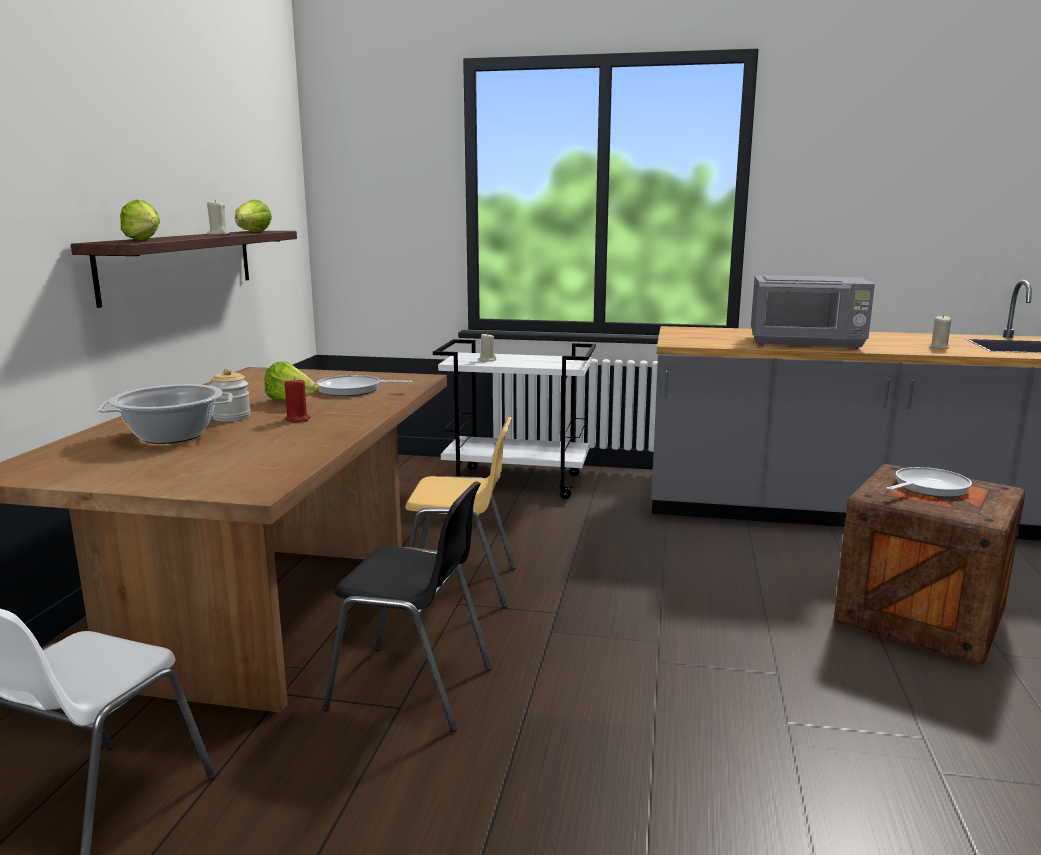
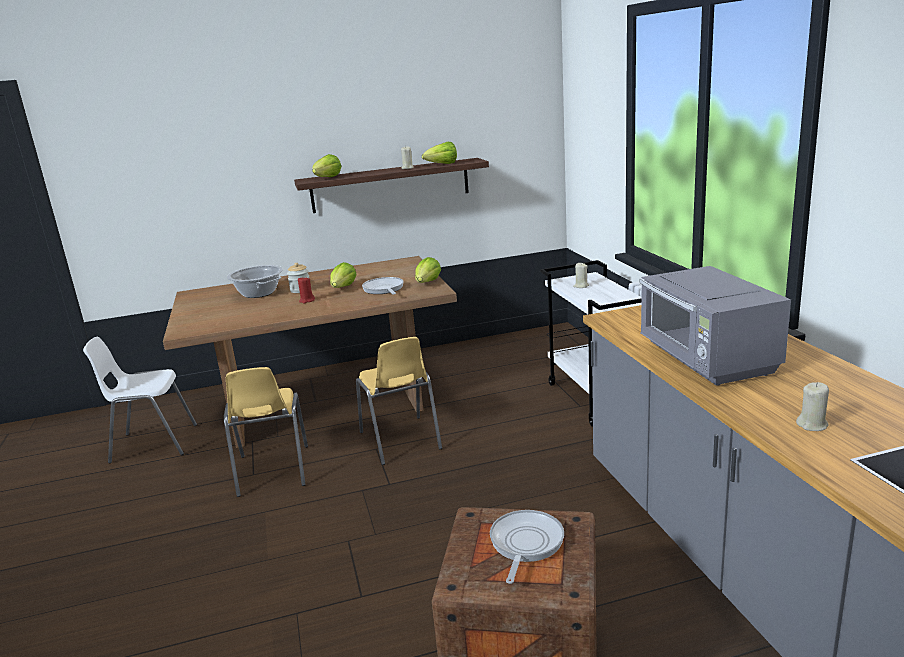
camera: 65 degrees right, 5 degrees up
(381, 376) = (427, 283): none -> lettuce
(413, 689) = (272, 471): black chair -> yellow chair
(928, 487) = (525, 544): frying pan -> frying pan turned 105 degrees counterclockwise

